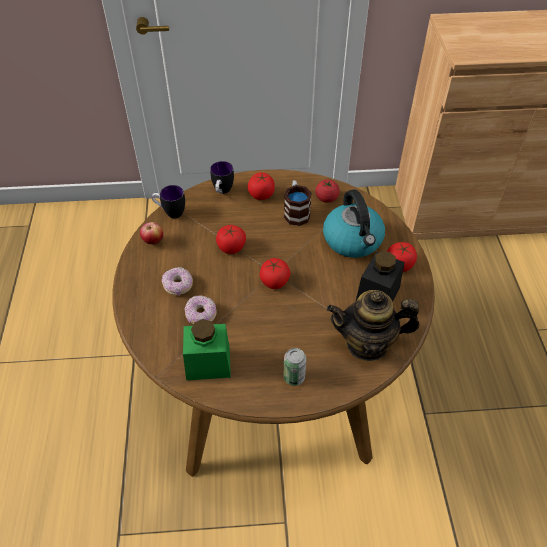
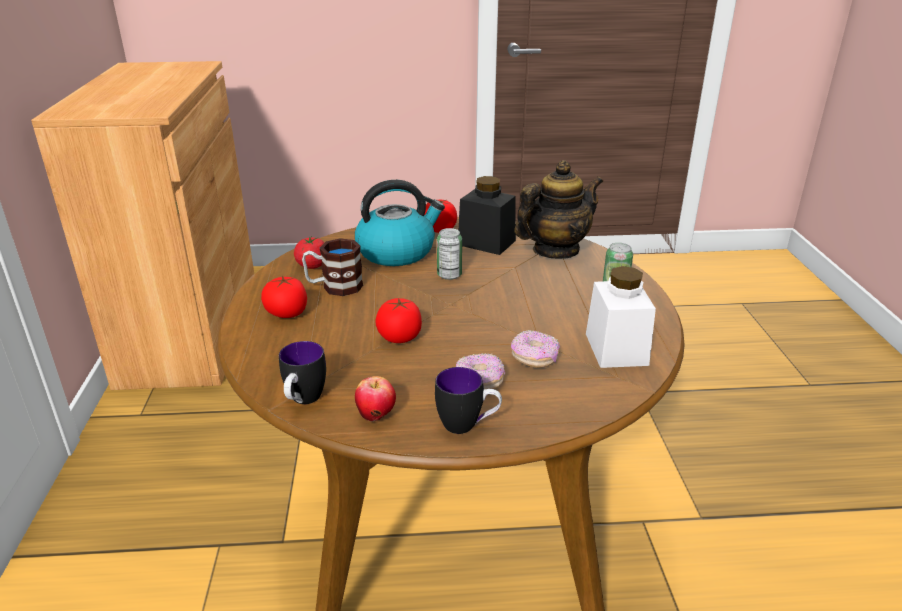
camera: 90 degrees left, 20 degrees down
(208, 363) = (616, 349): green jar -> white jar
(222, 192) = (266, 349): mug -> mug (467, 426)
(274, 282) = (467, 303): tomato -> none
(316, 271) = (449, 275): none -> can
(367, 344) = (555, 250): teapot -> teapot turned 120 degrees counterclockwise

